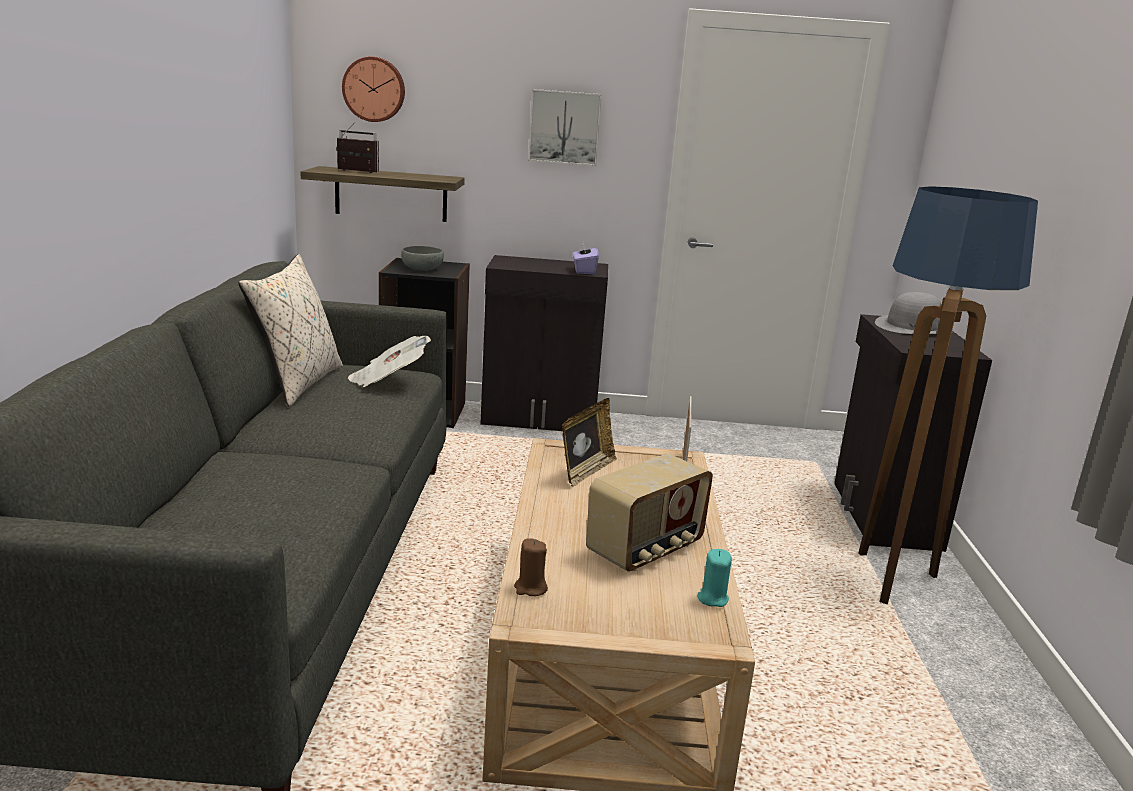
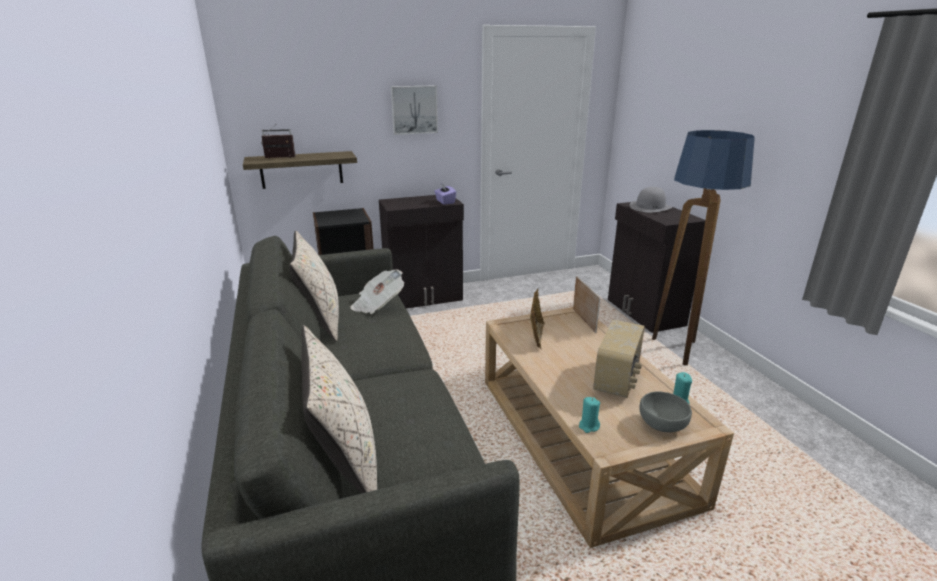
camera: 20 degrees left, 5 degrees up
(151, 524) = (345, 463): none -> beige pillow
(374, 89) = (279, 97): wall clock -> none
(422, 269) = (340, 218): grey bowl -> grey bowl (661, 423)
(530, 588) = (588, 426): brown candle -> turquoise candle

